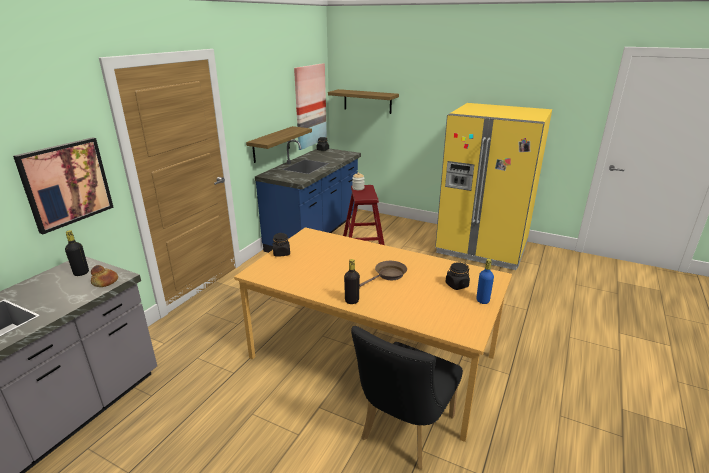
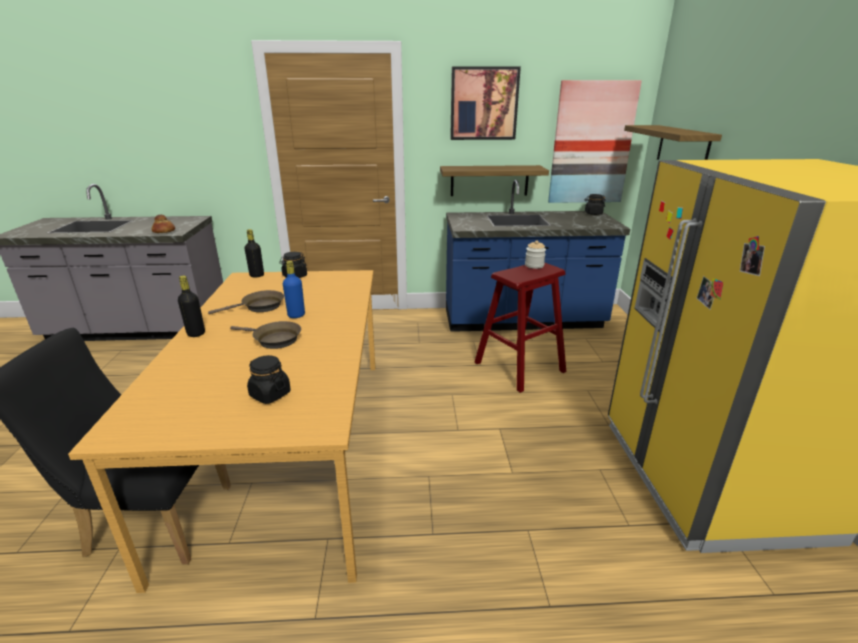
camera: 60 degrees right, 0 degrees up
(66, 183) = (207, 151): picture -> picture (484, 104)
(81, 273) = (178, 223): black bottle -> black bottle (257, 275)
(328, 273) = (259, 307): none -> brown frying pan
(482, 300) = (226, 427): blue bottle -> blue bottle (296, 315)

